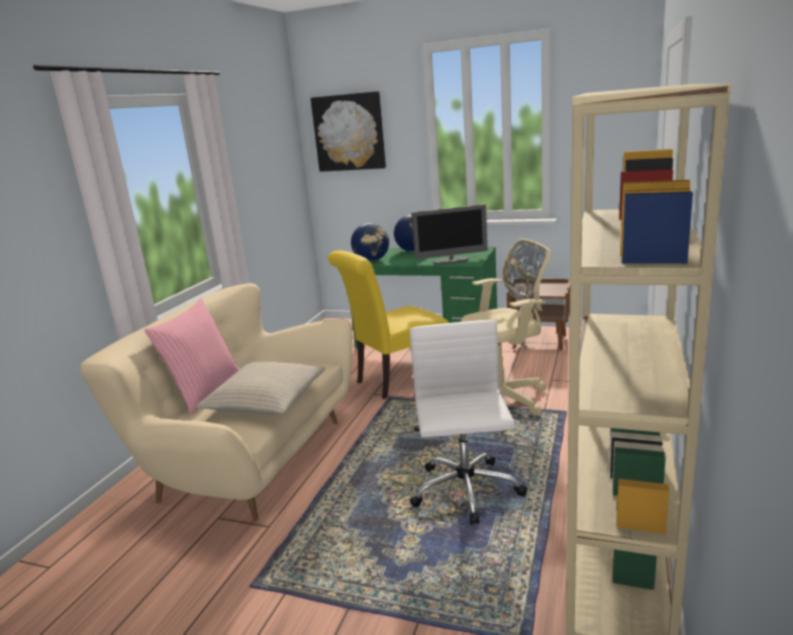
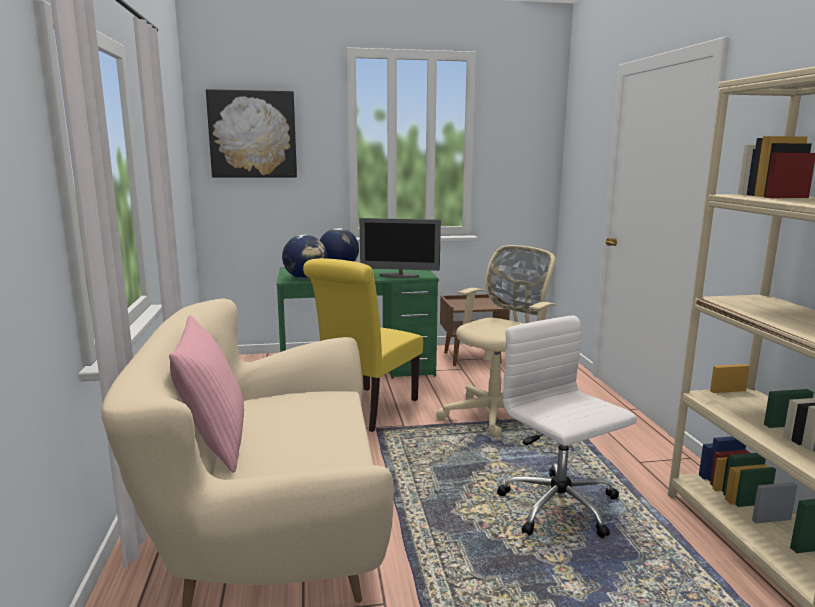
camera: 30 degrees left, 5 degrees down
(265, 400) = (322, 440): beige pillow -> none
(451, 261) = (399, 276): monitor -> monitor turned 45 degrees clockwise

